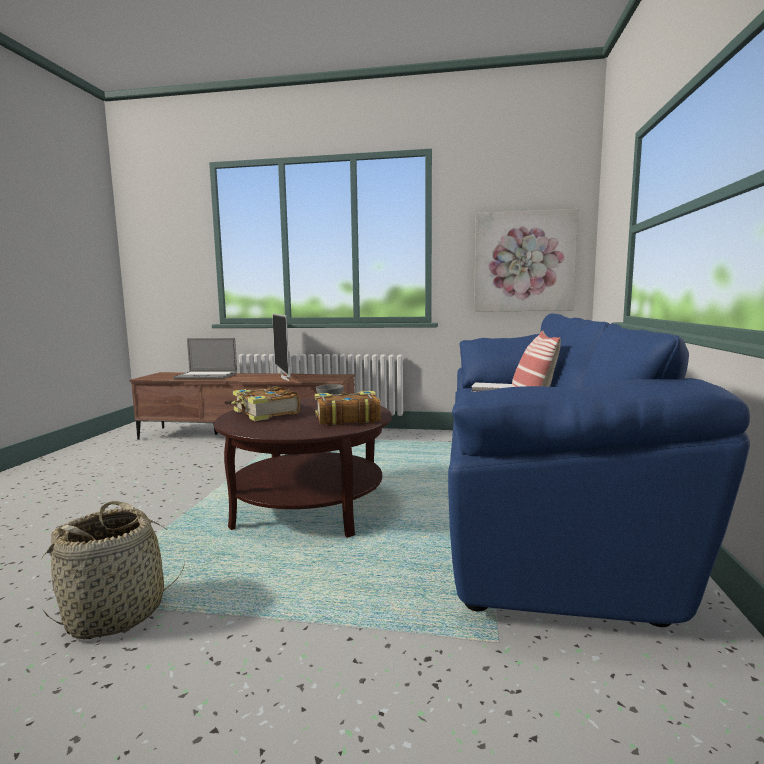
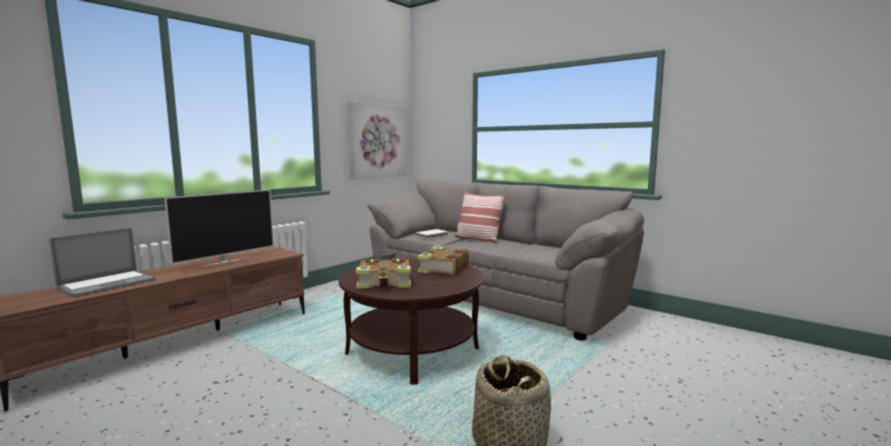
camera: 60 degrees left, 0 degrees up
(286, 377) = (225, 262): television -> television turned 60 degrees counterclockwise
(531, 505) = (491, 299): blue sofa -> grey sofa

